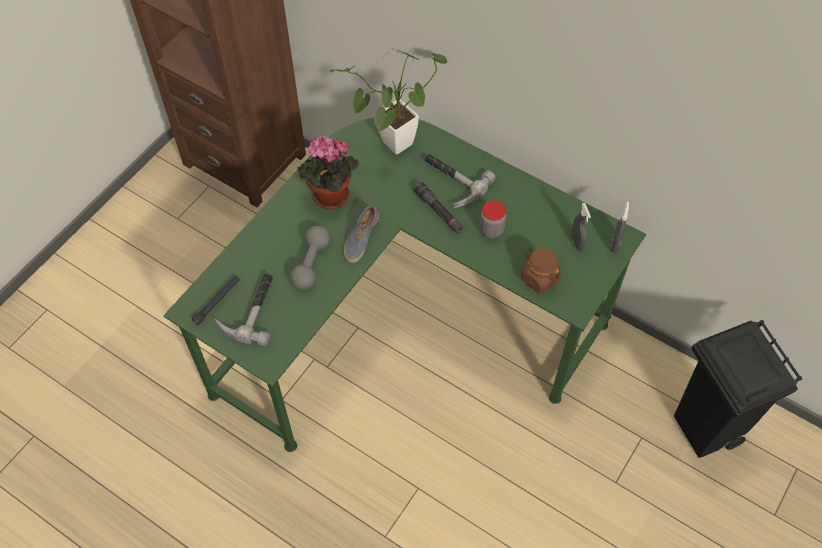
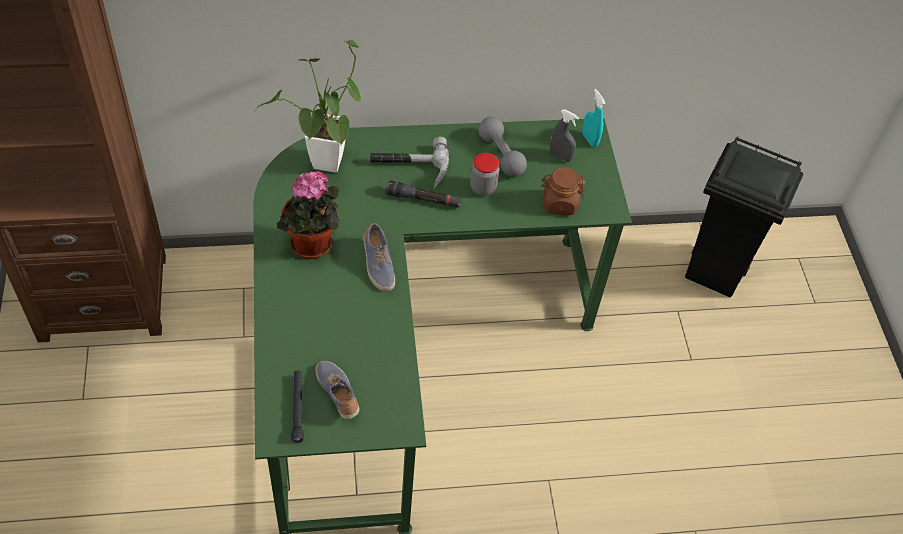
camera: 45 degrees left, 5 degrees down
(251, 310) = (338, 393): hammer -> shoe
(311, 263) = (354, 315): grey dumbbell -> grey dumbbell (501, 155)
(615, 244) = (589, 139): grey spray bottle -> turquoise spray bottle

